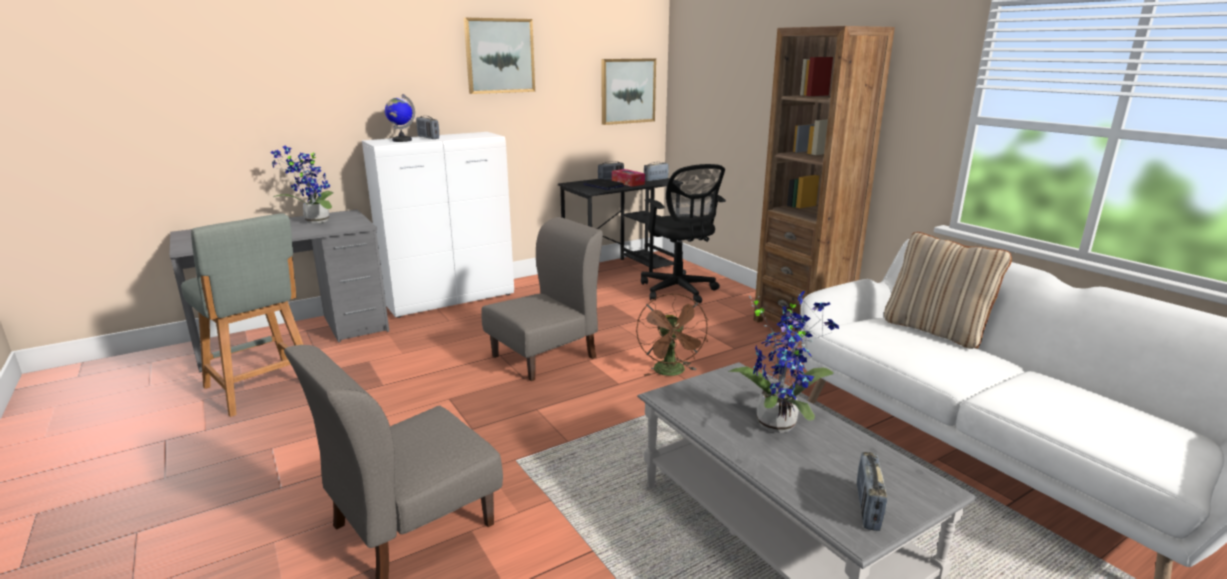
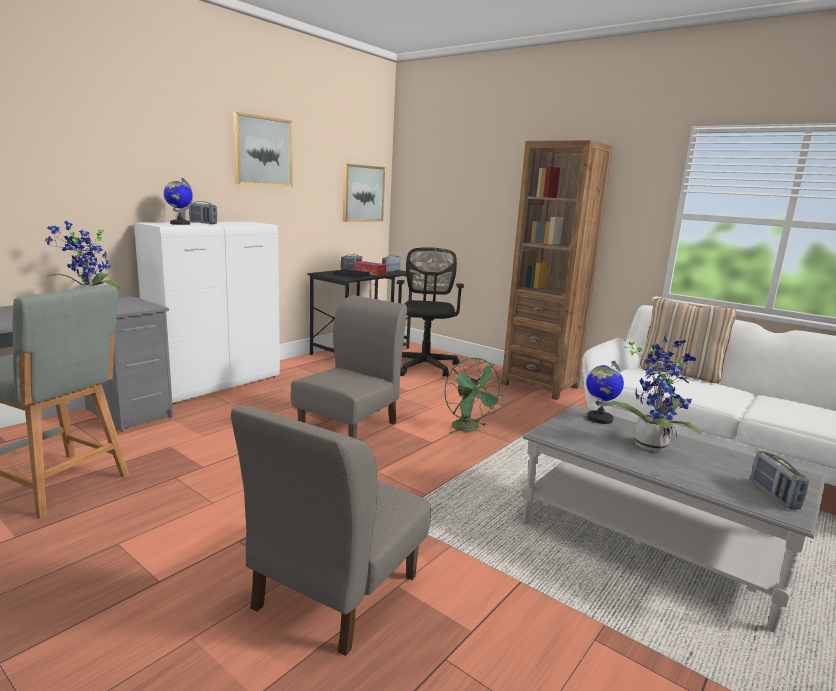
camera: 20 degrees left, 5 degrees down
(671, 372) = (469, 429): brown fan -> green fan
(679, 291) = (425, 366): black office chair -> black office chair turned 135 degrees counterclockwise
(749, 383) = (599, 418): none -> globe

